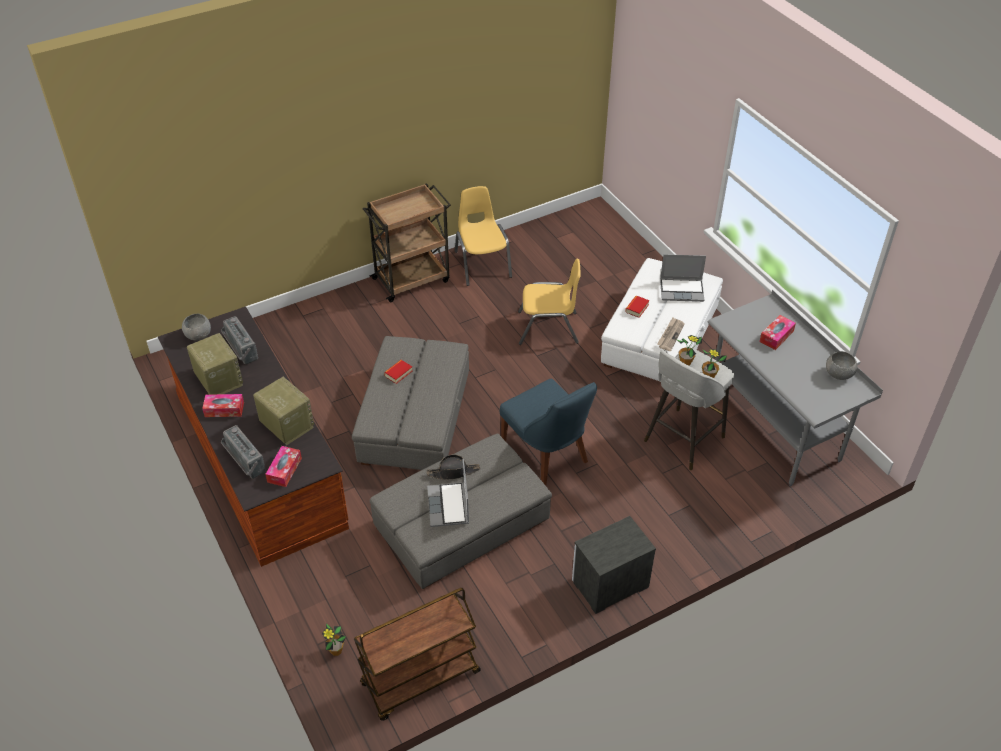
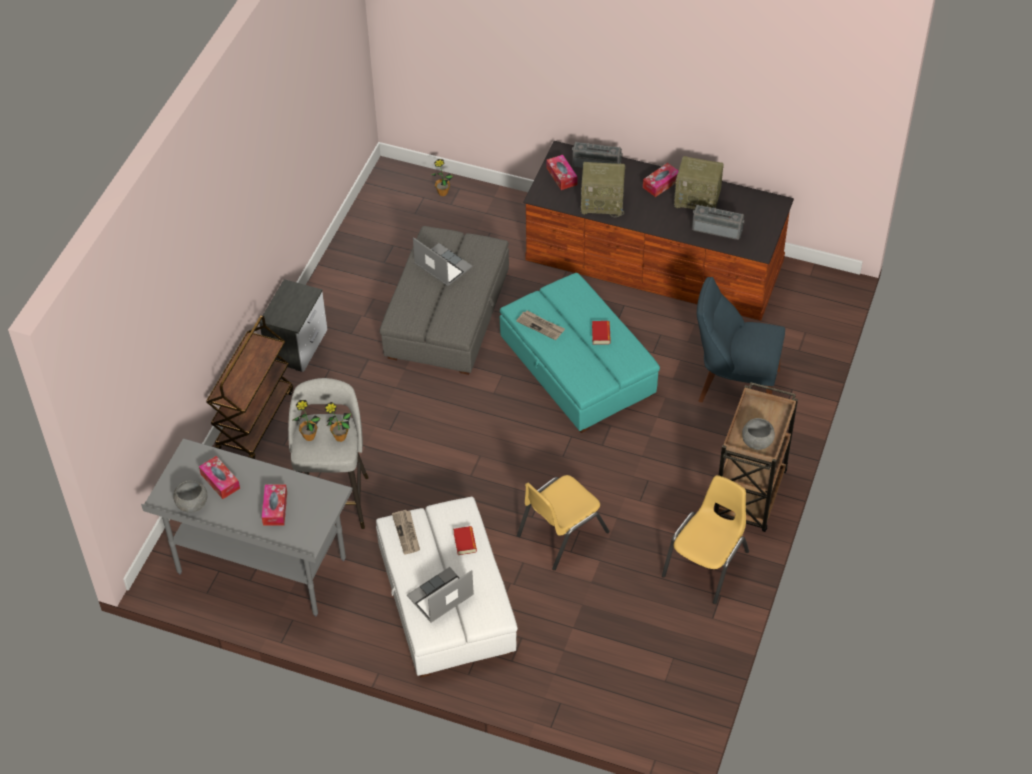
camera: 140 degrees right, 5 degrees up
(198, 335) = (765, 218): grey bowl -> grey bowl (757, 442)
(414, 418) = (578, 367): grey ottoman -> turquoise ottoman
(420, 679) = (371, 212): brown cart -> brown cart (254, 420)
(431, 407) = (541, 326): none -> newspaper
(453, 472) = (466, 290): black hat -> none
(482, 264) = (707, 564): yellow chair -> yellow chair turned 90 degrees counterclockwise
(547, 455) = (437, 409): blue chair -> blue chair (734, 385)
(806, 376) = (220, 481): none -> tissue box

